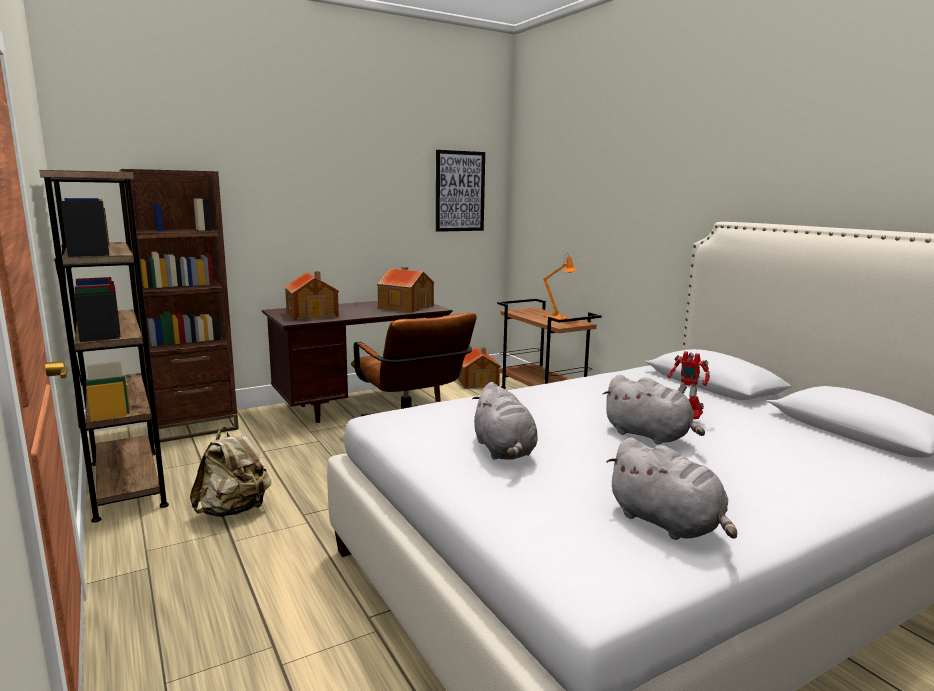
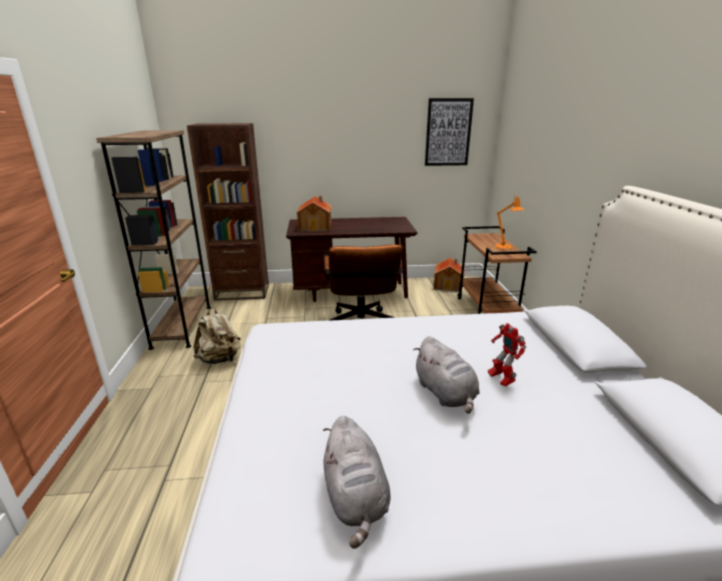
camera: 25 degrees right, 10 degrees up
(406, 307) = (386, 225): toy house -> none
(504, 451) = (314, 381): grey plush toy -> none

